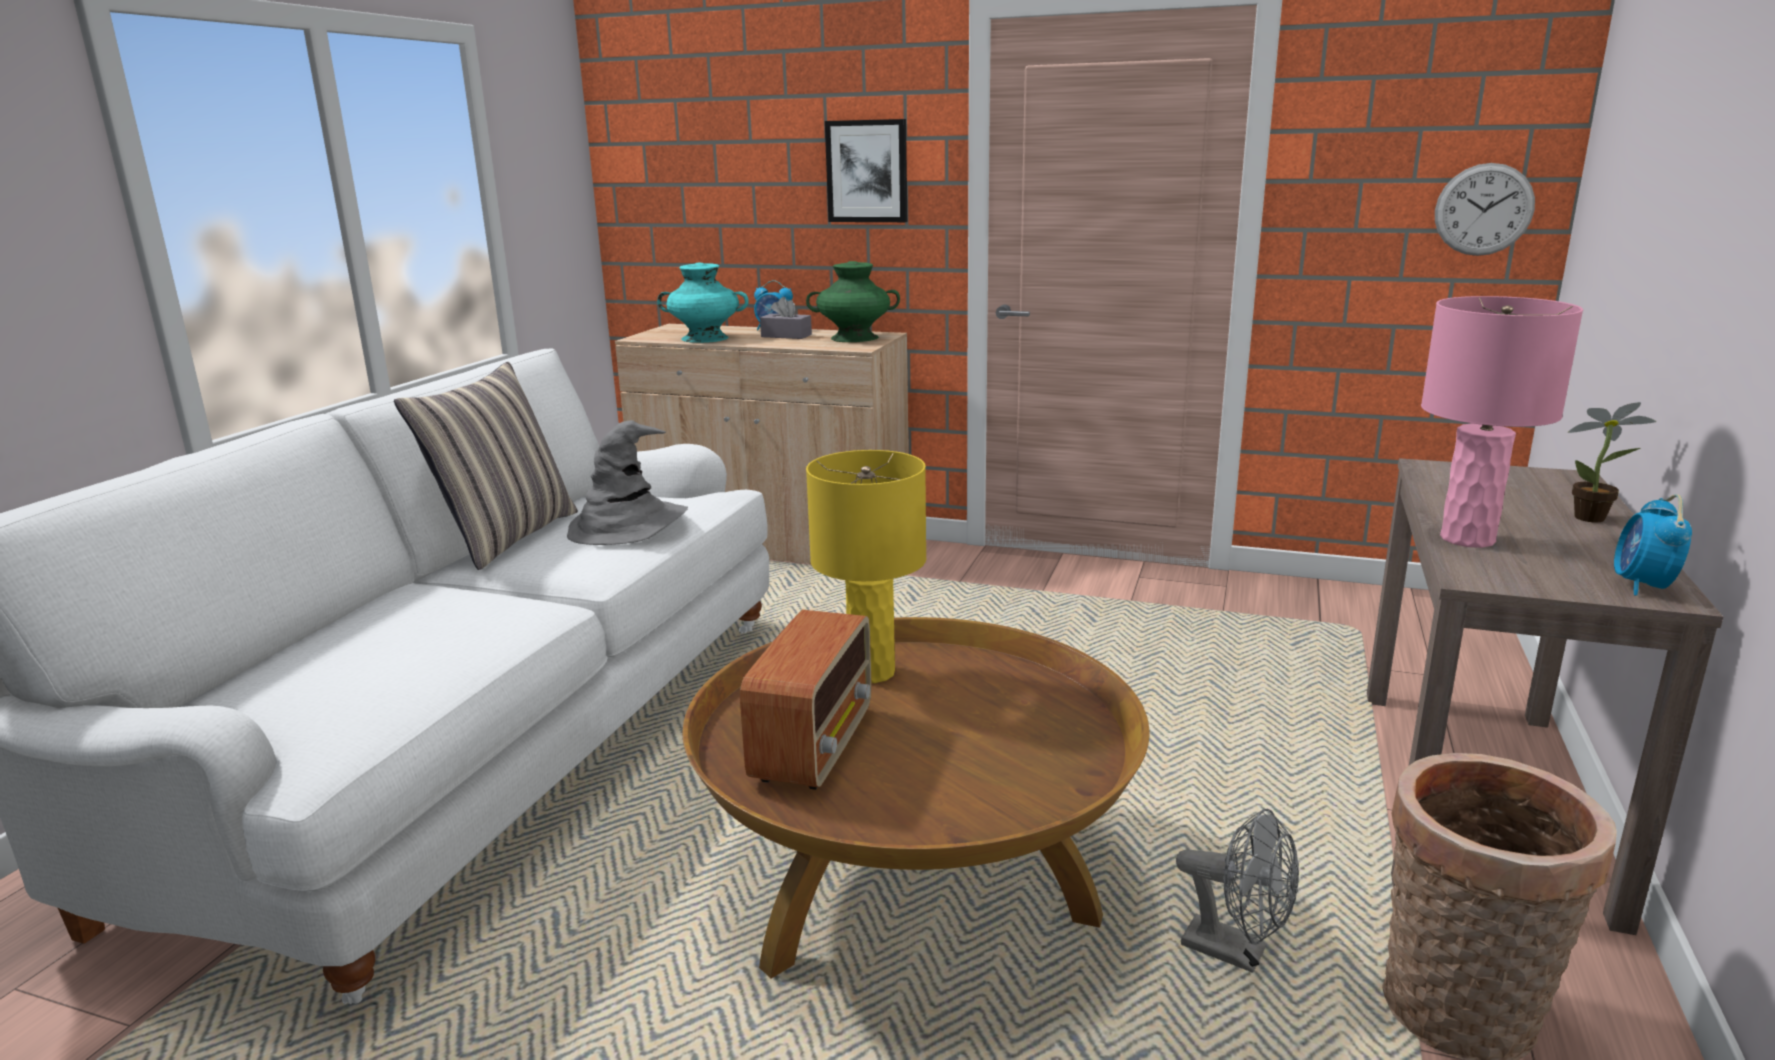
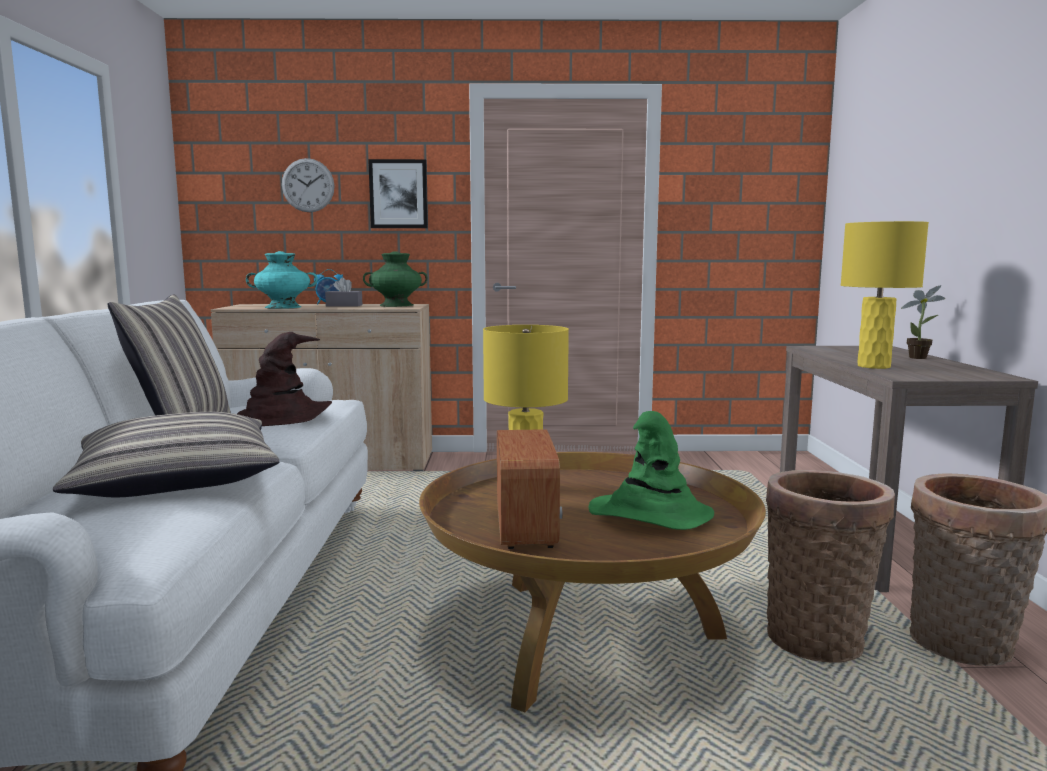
camera: 20 degrees left, 10 degrees down
(432, 632) = (176, 479): none -> pillow
(627, 525) = (283, 416): grey hat -> brown hat
(991, 749) = (649, 514): none -> green hat
(1236, 953) = (817, 638): grey fan -> basket
(1466, 539) = (873, 366): pink table lamp -> yellow table lamp
(1483, 209) = (779, 219): wall clock -> wall clock (308, 185)
(1642, 586) = (985, 375): alarm clock -> none

